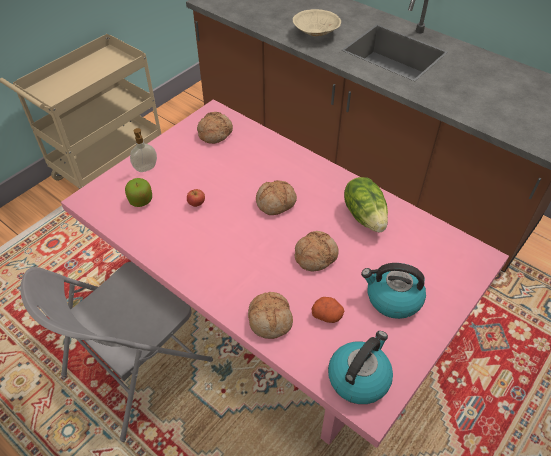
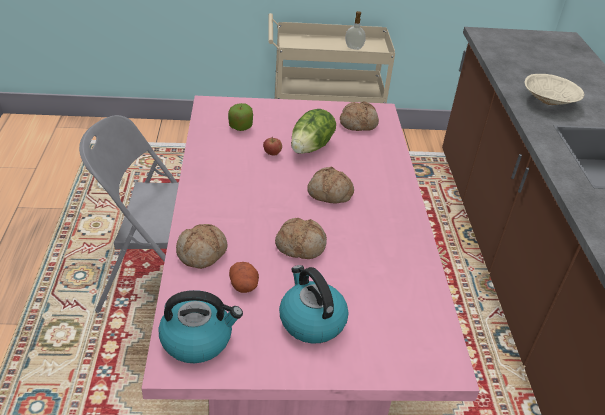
camera: 45 degrees right, 10 degrees down
(146, 169) = (274, 112): soap dispenser -> soap dispenser (353, 48)
(365, 215) = (387, 254): lettuce -> lettuce (312, 147)

